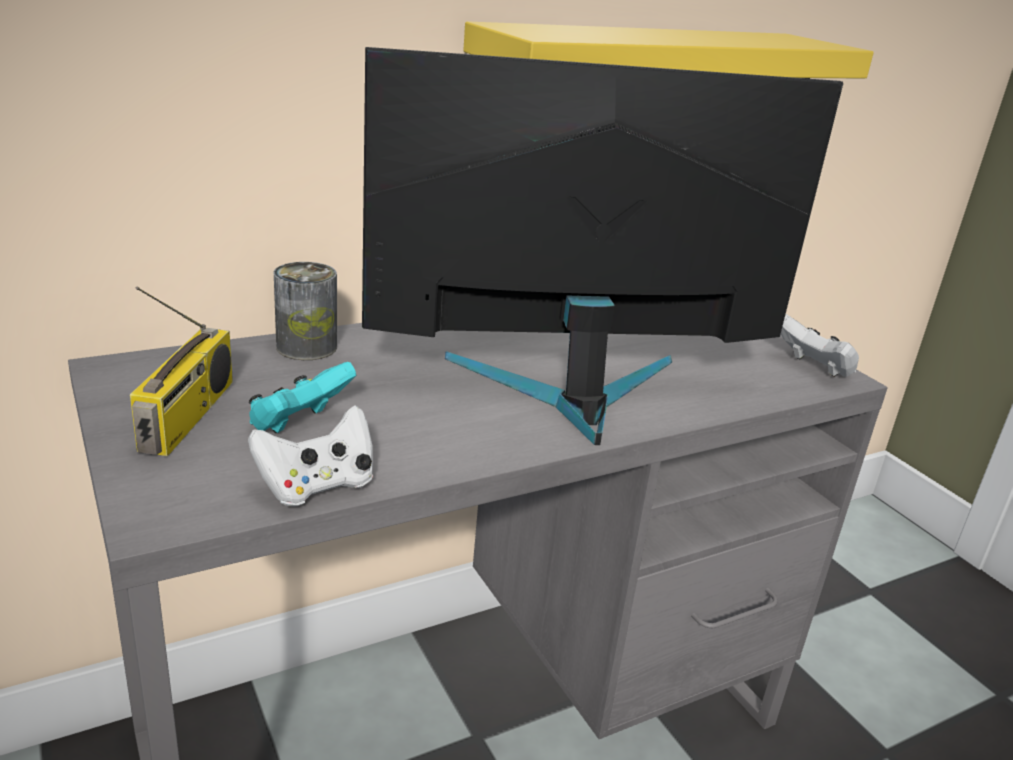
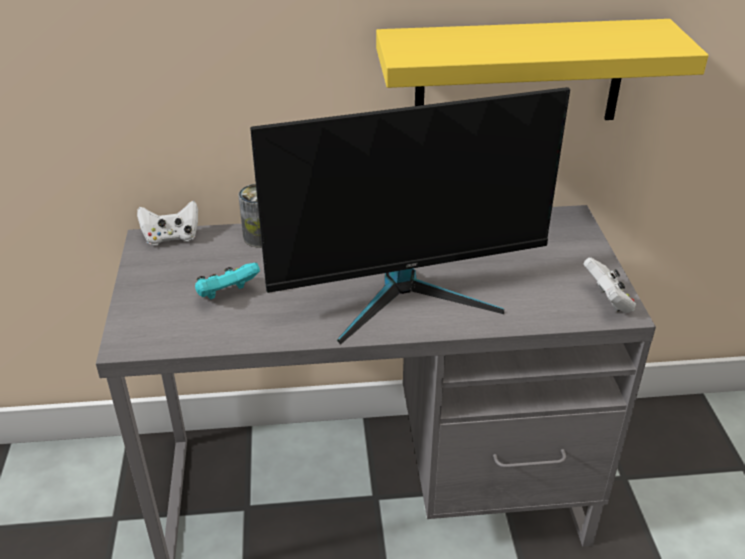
camera: 25 degrees right, 10 degrees up
(189, 417) = (171, 280): radio -> none
(317, 486) = (214, 338): white game controller -> white game controller (171, 237)
(572, 391) = (408, 295): monitor -> monitor turned 150 degrees clockwise

